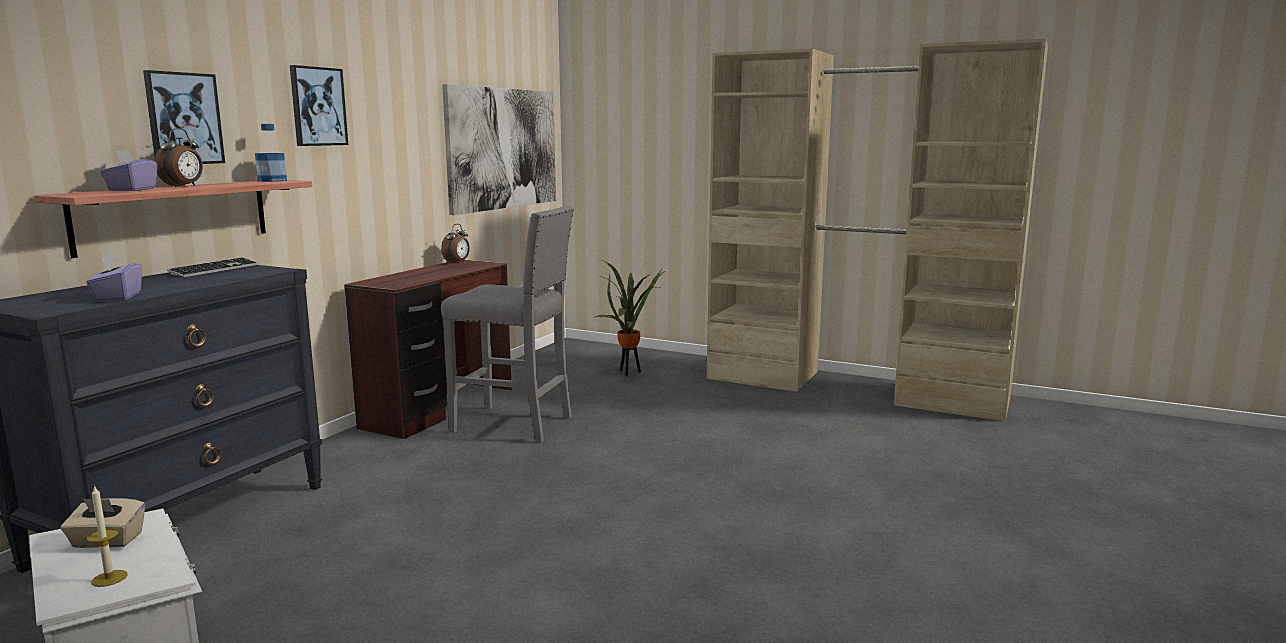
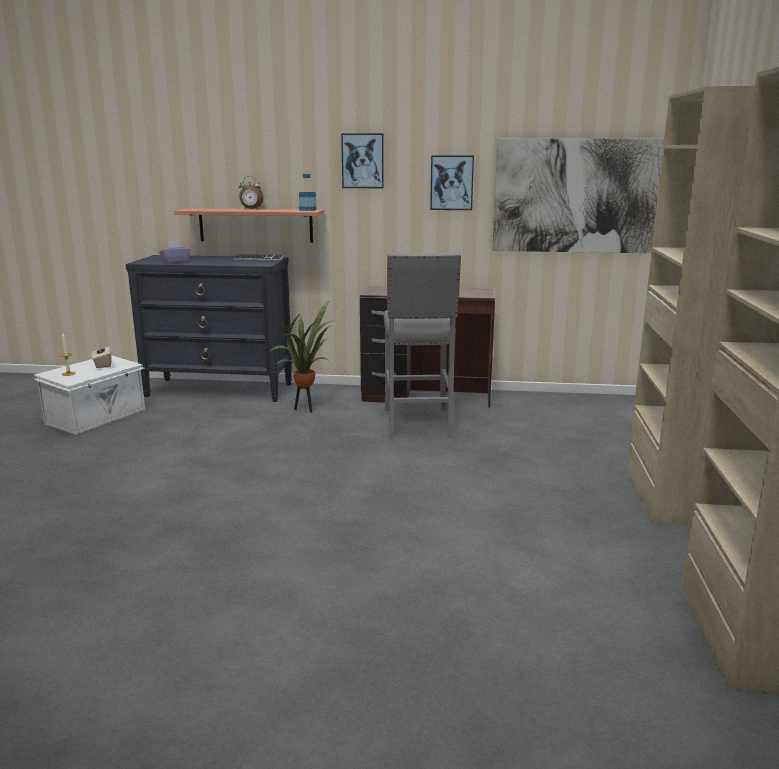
camera: 70 degrees right, 5 degrees up
(131, 190) = (220, 209): purple tissue box -> none
(183, 119) = (265, 170): picture -> picture (451, 182)
(457, 262) = (476, 290): alarm clock -> none
(628, 372) = (594, 436): potted plant -> potted plant (306, 409)

